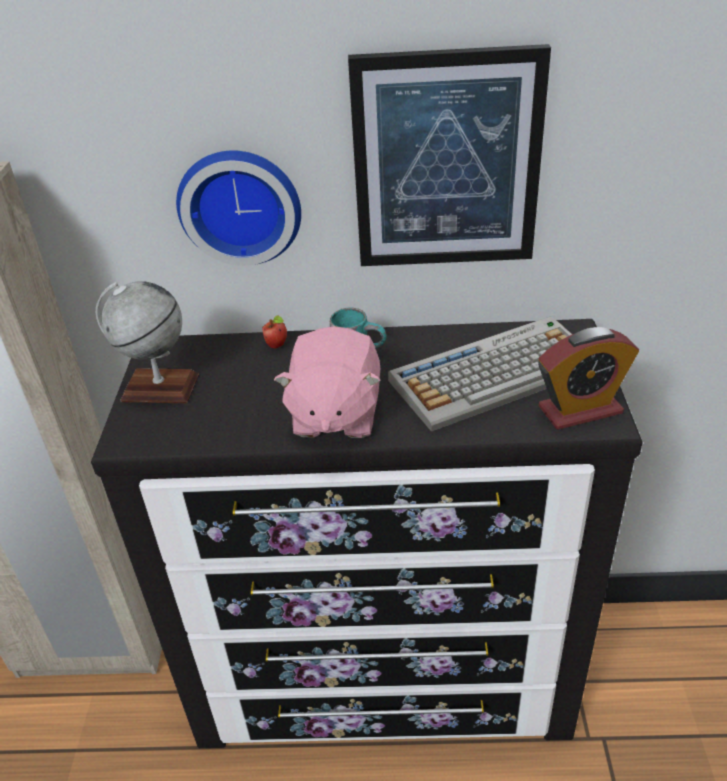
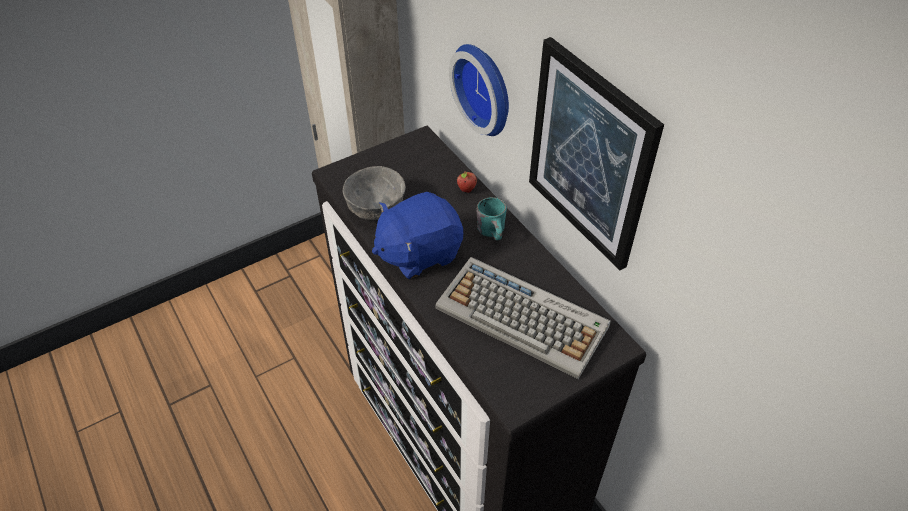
camera: 55 degrees right, 10 degrees up
(160, 388) = (386, 162): globe -> none
(228, 423) = (376, 209): none -> grey bowl
(334, 414) = (418, 252): pink plush toy -> blue plush toy
(580, 410) = (517, 383): alarm clock -> none

